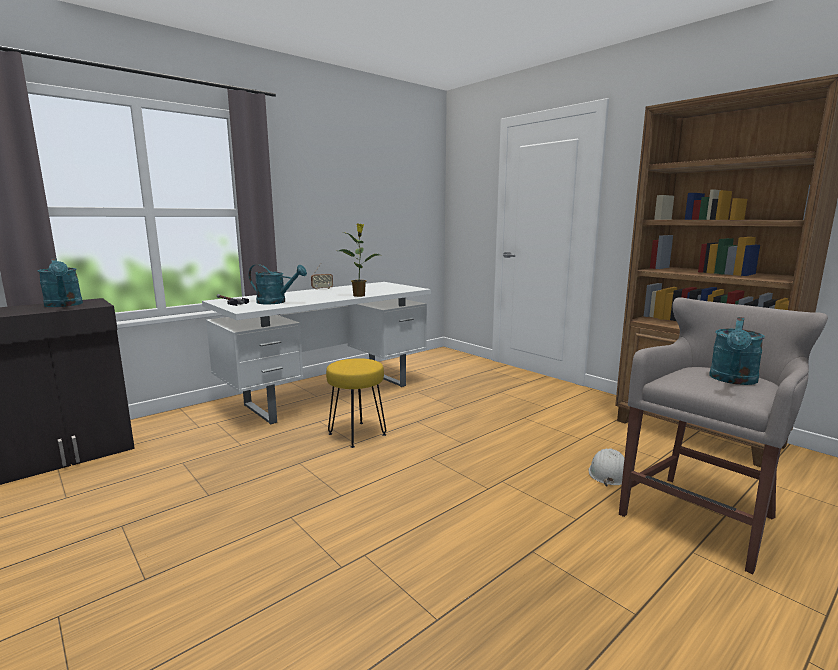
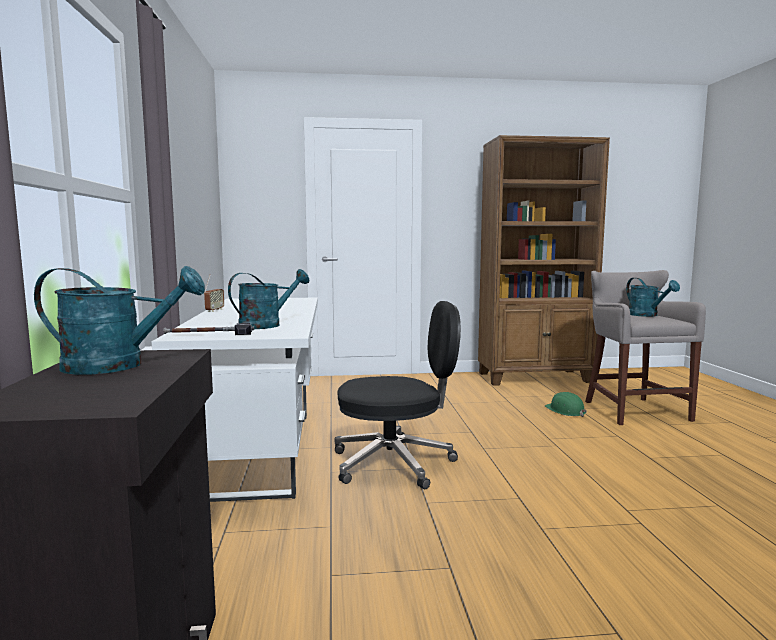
camera: 55 degrees left, 5 degrees down
(357, 434) = (395, 463): yellow stool -> black office chair
(359, 295) = (300, 308): potted plant -> none
(608, 473) = (565, 410): white hard hat -> green hard hat

